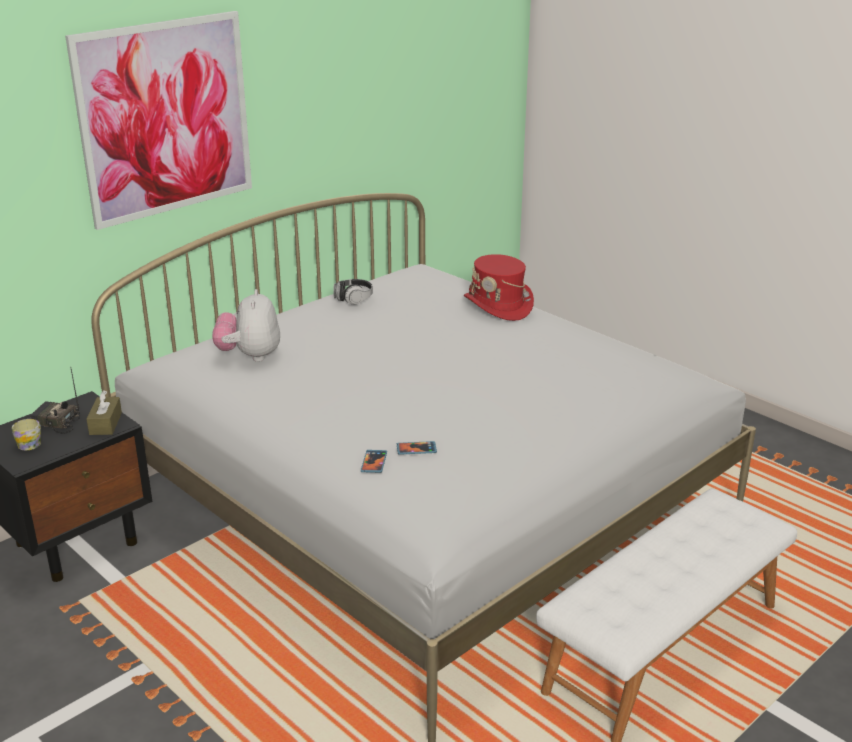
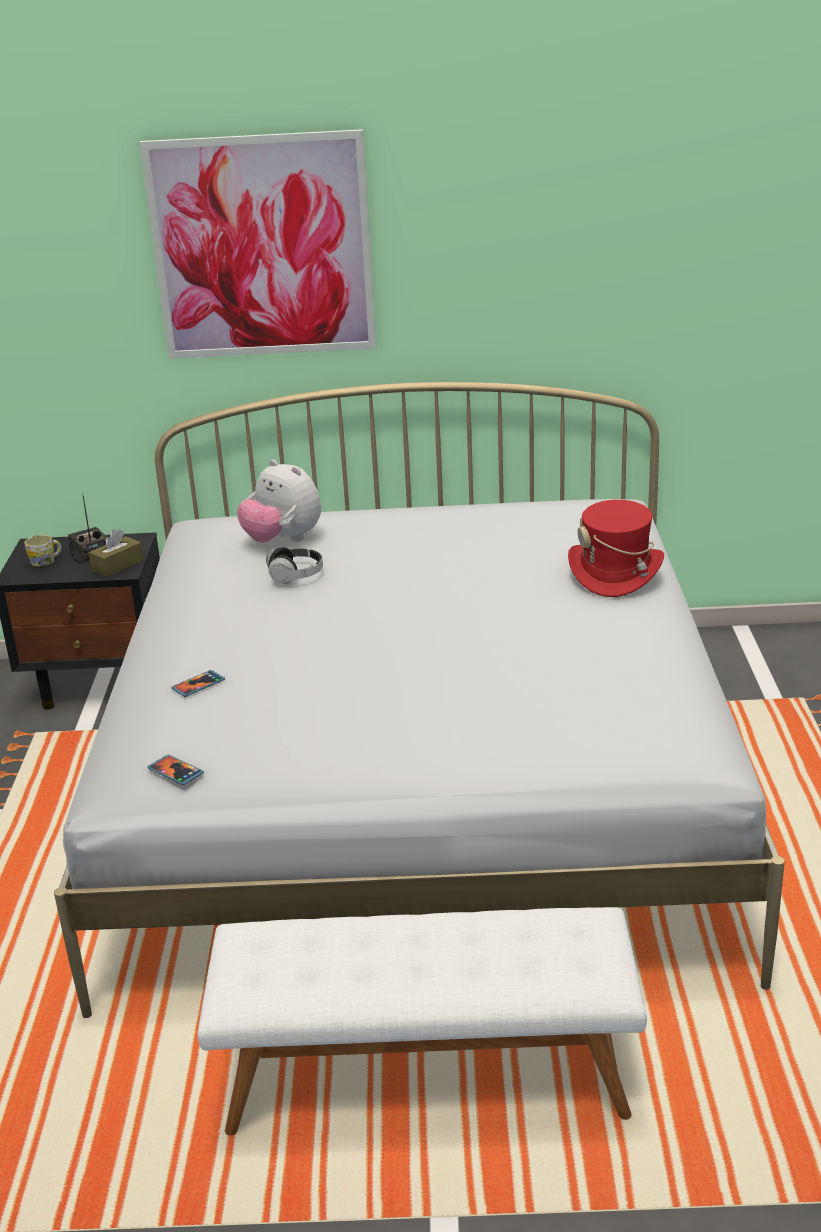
camera: 45 degrees right, 0 degrees up
(250, 356) = (283, 540): plush toy -> plush toy turned 90 degrees counterclockwise
(353, 298) = (476, 514): headphones -> headphones (295, 576)
(416, 449) = (253, 689): phone -> phone (175, 772)

